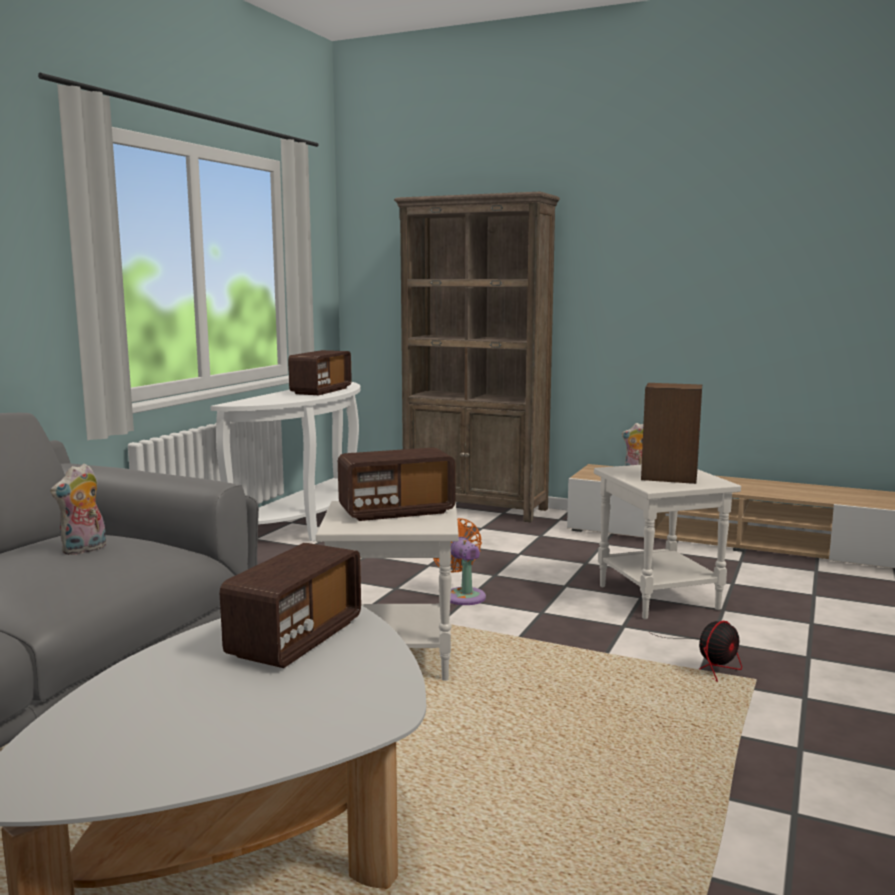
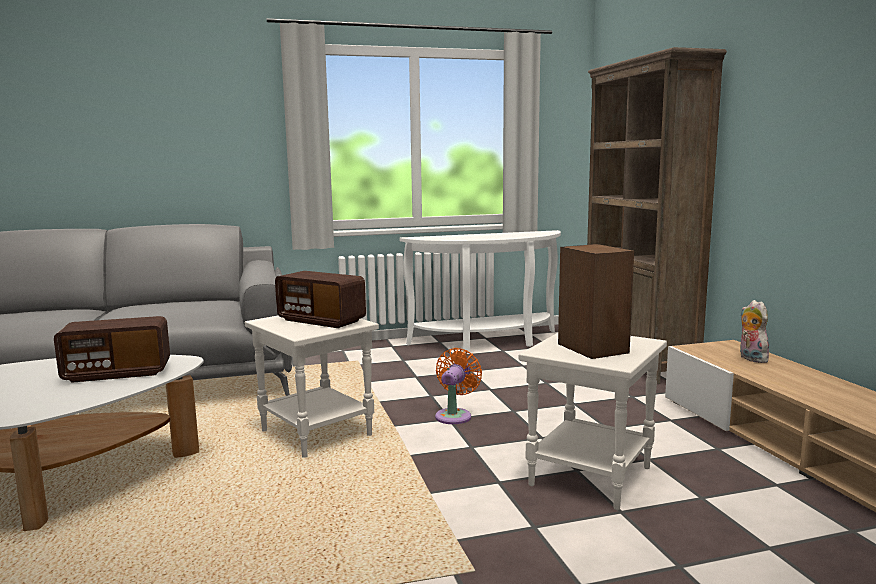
camera: 50 degrees right, 0 degrees up
(84, 550) = (189, 307): plush toy -> none
(321, 391) = (503, 236): radio -> none
(711, 662) = (484, 539): fan -> none

